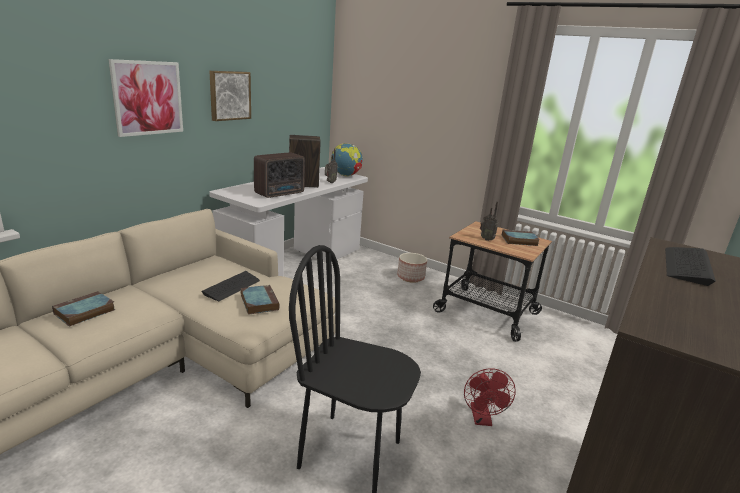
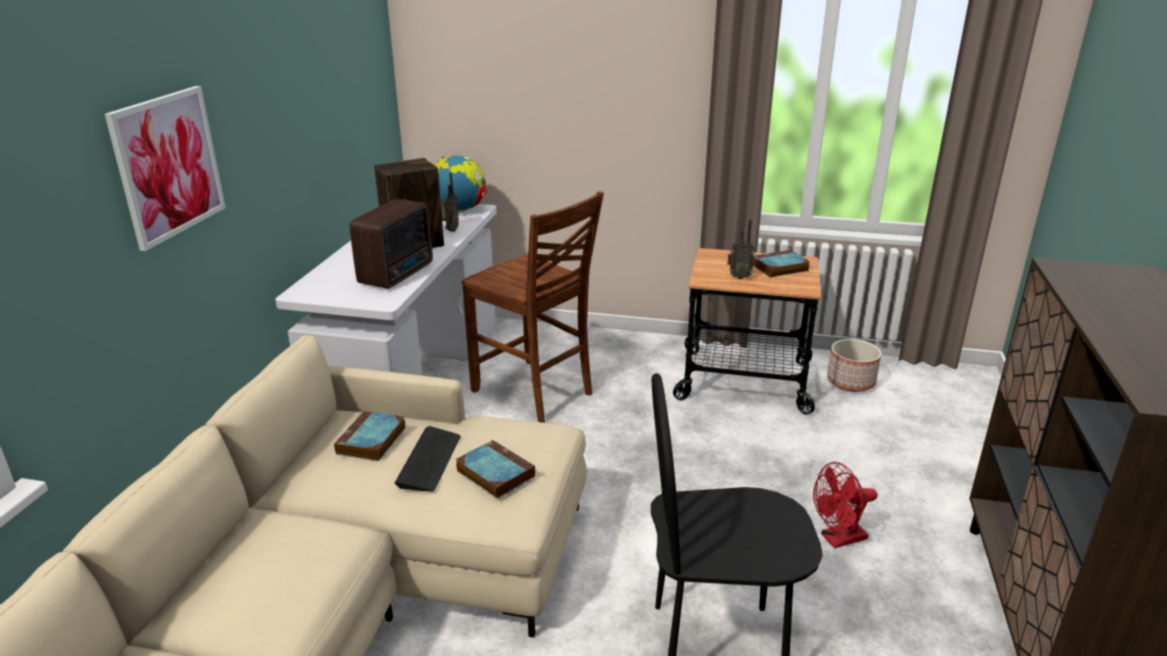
camera: 20 degrees left, 5 degrees up
(84, 312) = (239, 582): book -> book (371, 441)
(229, 95) = (271, 120): picture -> none
(353, 286) = (534, 393): none -> brown chair
(410, 277) = (605, 353): planter -> planter (851, 382)
(482, 419) = (838, 539): red fan -> red fan turned 90 degrees clockwise
(687, 265) = (1106, 295): keyboard -> none

